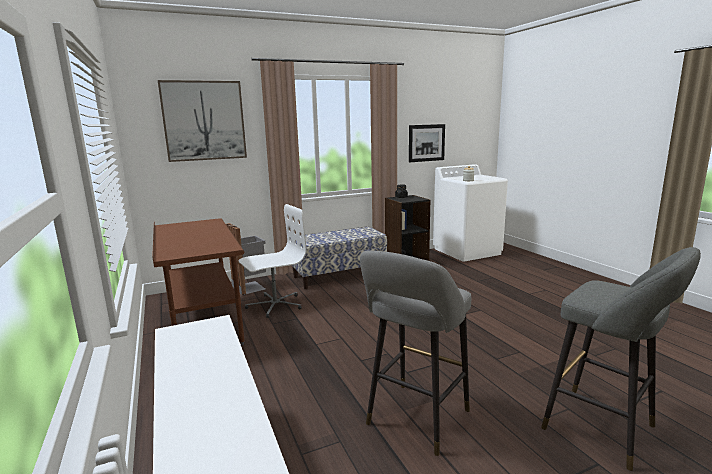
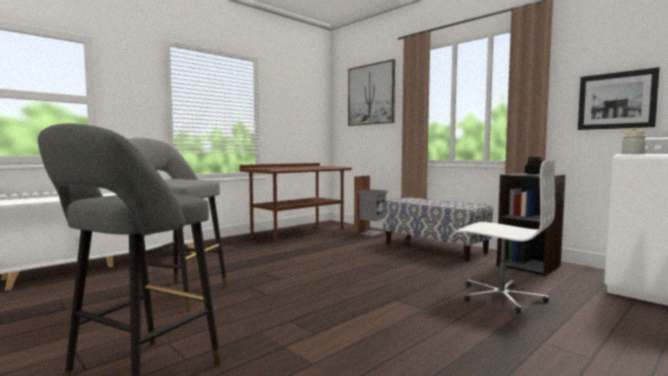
camera: 70 degrees right, 10 degrees down
(274, 305) = (344, 241): white office chair -> white office chair (501, 296)

